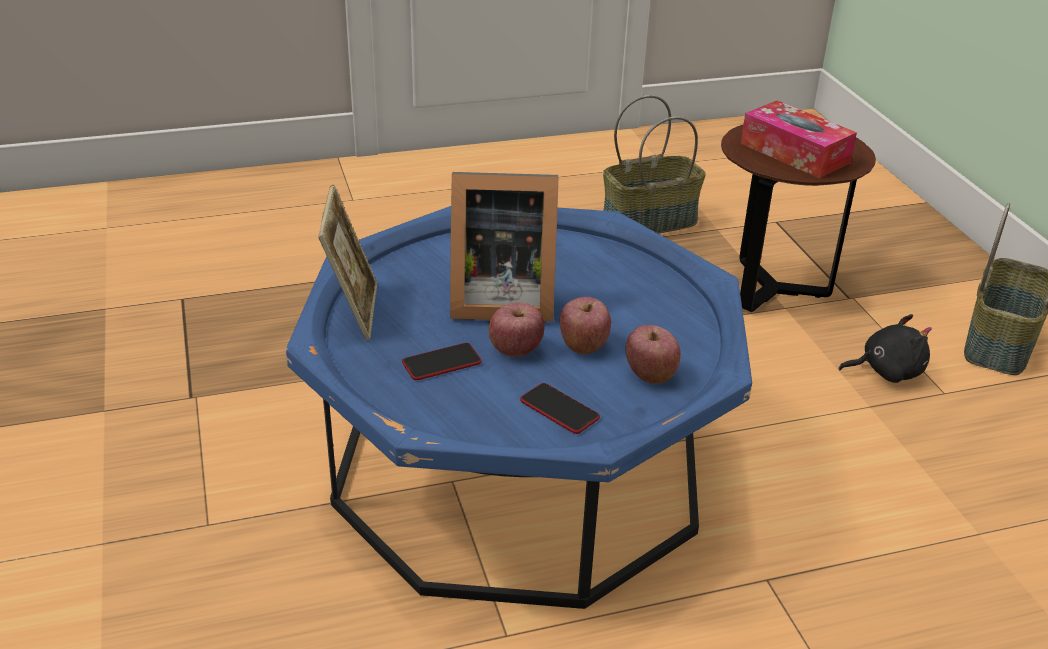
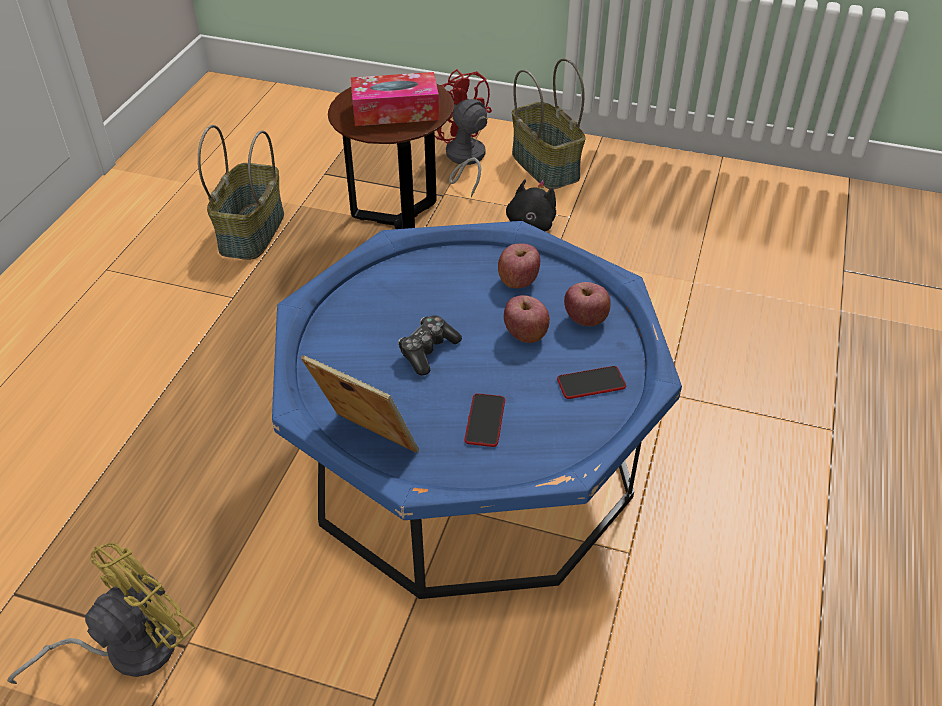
camera: 55 degrees left, 10 degrees up
(170, 370) = (127, 648): none -> yellow fan
(498, 299) = (428, 351): picture frame -> game controller
(515, 349) = (501, 372): apple -> apple (518, 281)
(920, 287) = (463, 160): none -> red fan

